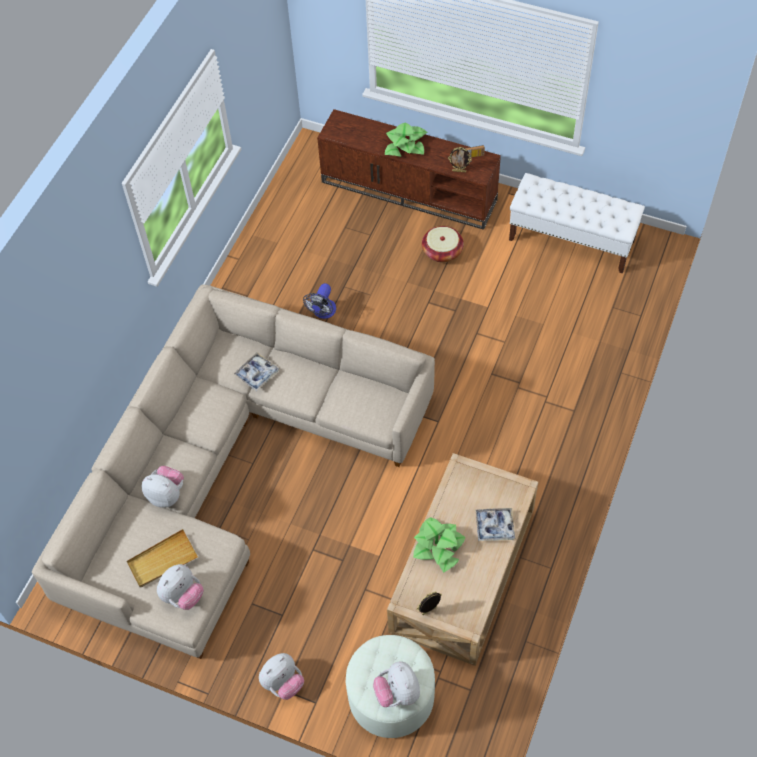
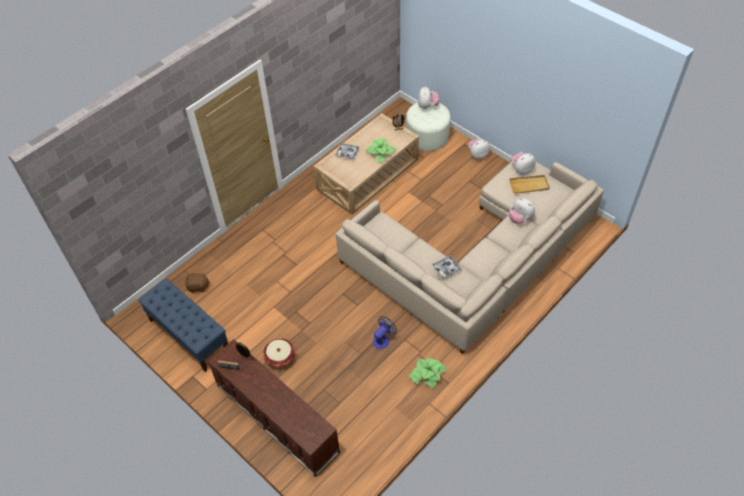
camera: 160 degrees left, 5 degrees down
(405, 145) = (271, 395): potted plant -> potted plant (427, 374)
(572, 240) = (189, 335): white bench -> blue bench
(605, 300) = (198, 287): none -> brown plush toy

